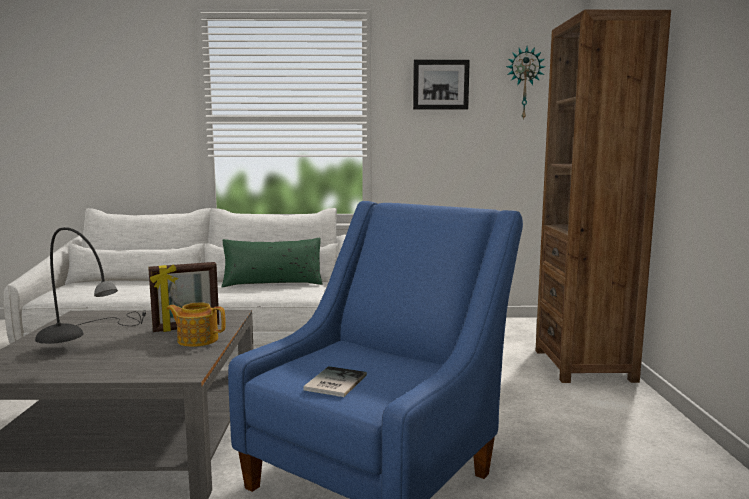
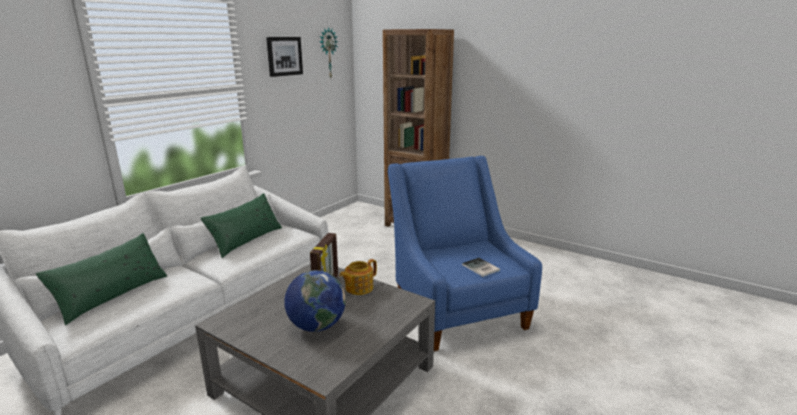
camera: 55 degrees left, 10 degrees up
(89, 345) = (317, 326): grey table lamp -> globe
(118, 283) = (113, 295): none -> green pillow

